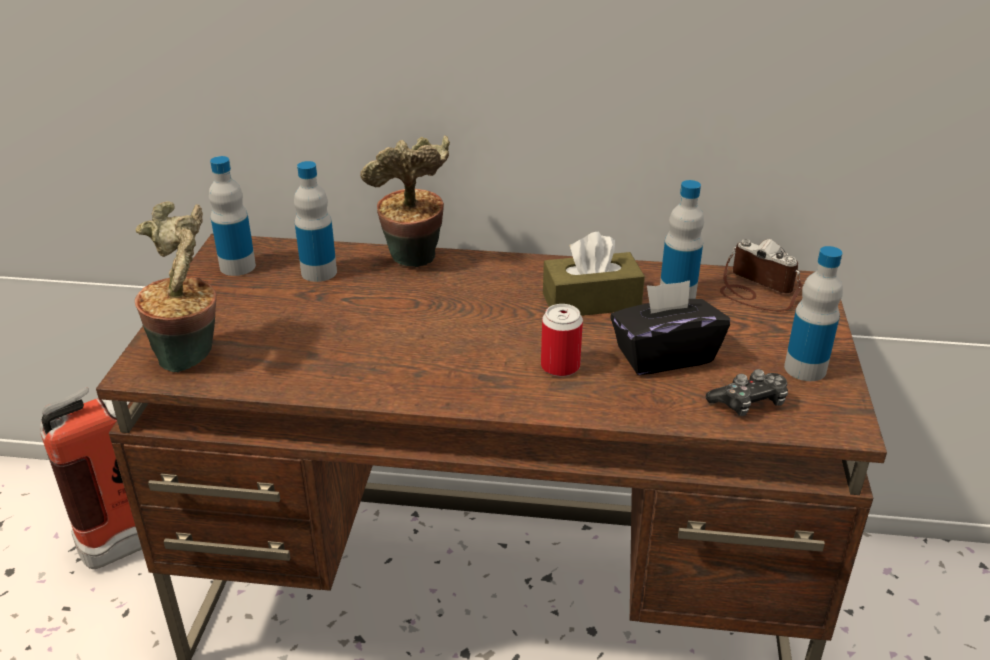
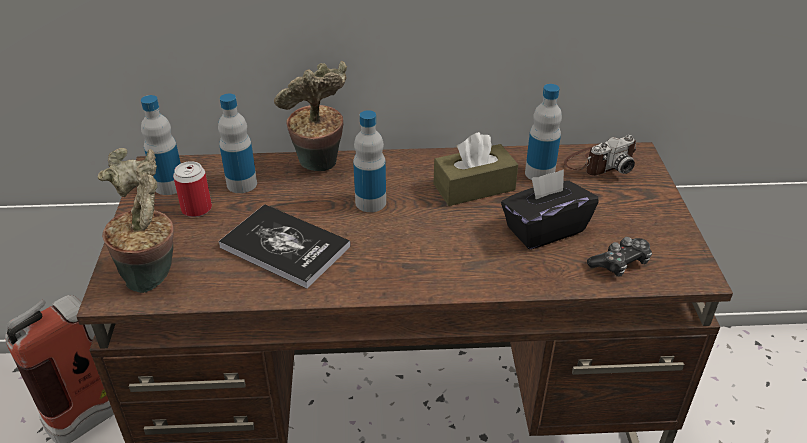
camera: 10 degrees left, 5 degrees up
(347, 342) = (285, 247): none -> book
(560, 366) = (465, 248): can -> can (196, 209)
(756, 290) = (599, 163): camera -> camera turned 120 degrees clockwise
(805, 369) = (654, 228): bottle -> bottle (370, 202)

